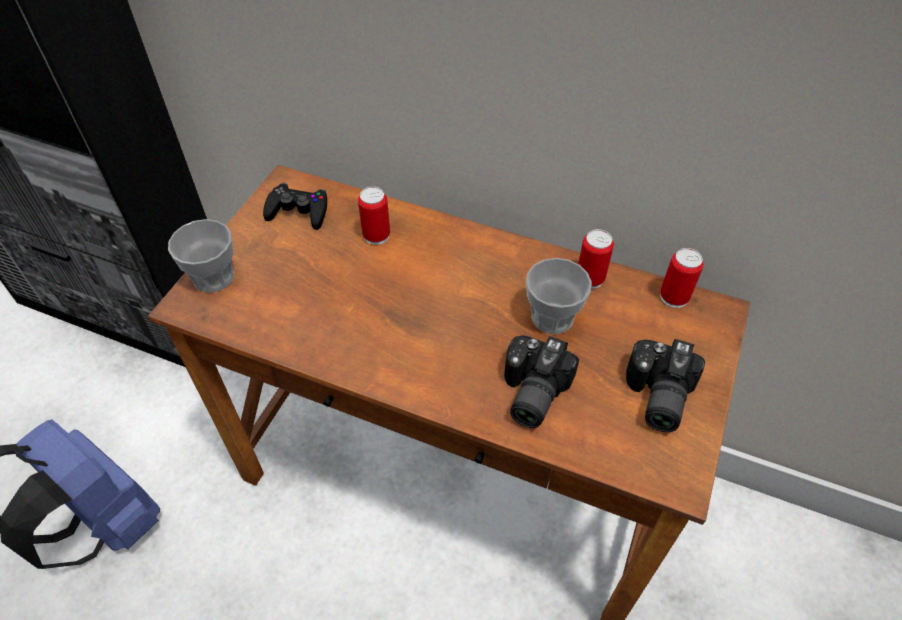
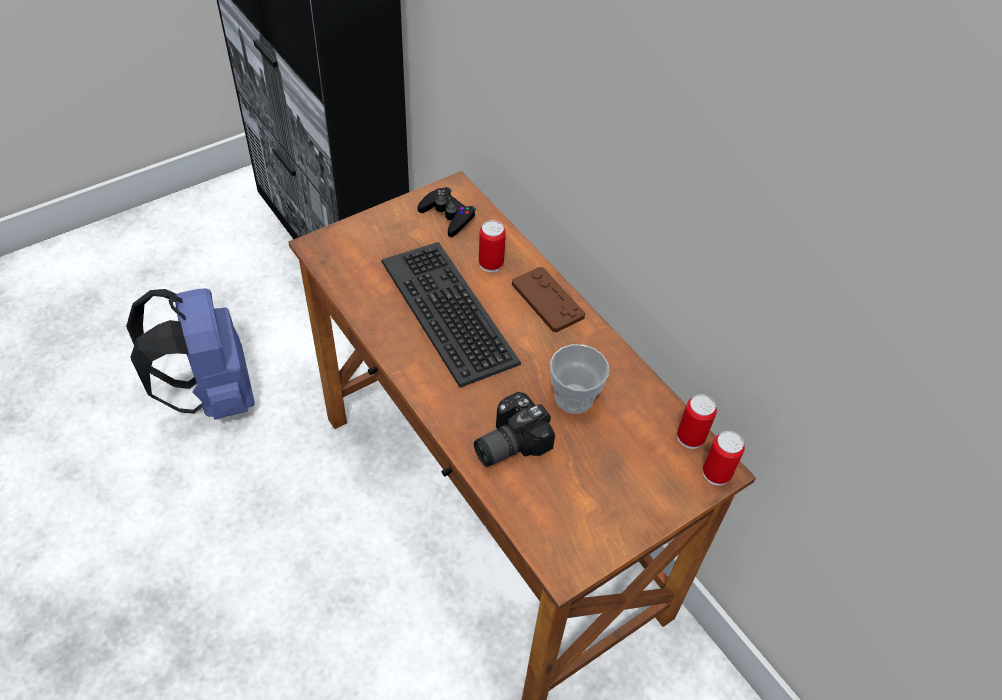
camera: 30 degrees right, 0 degrees up
(213, 277) = (350, 236): cup -> none
(374, 299) = (450, 311): none -> keyboard
(455, 242) = (547, 300): none -> brown game controller
(590, 278) = (632, 385): can -> can (716, 473)
(655, 396) = (602, 500): camera -> none

